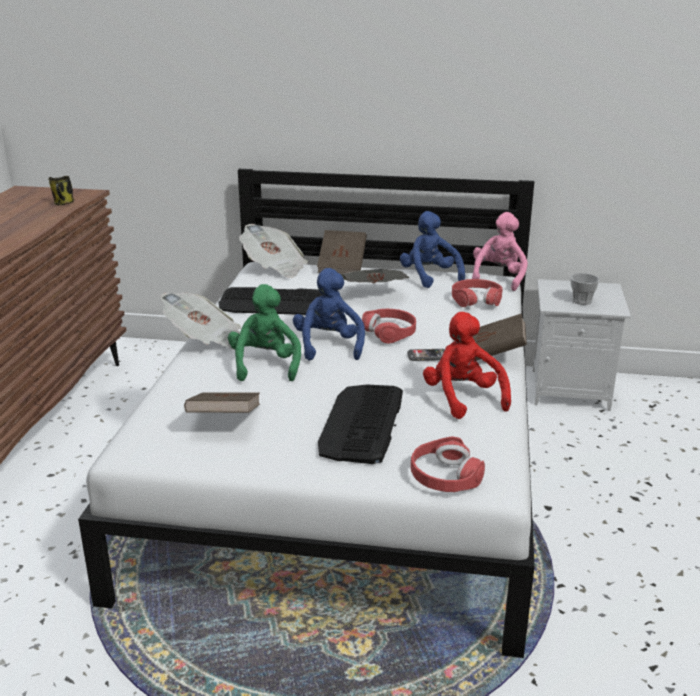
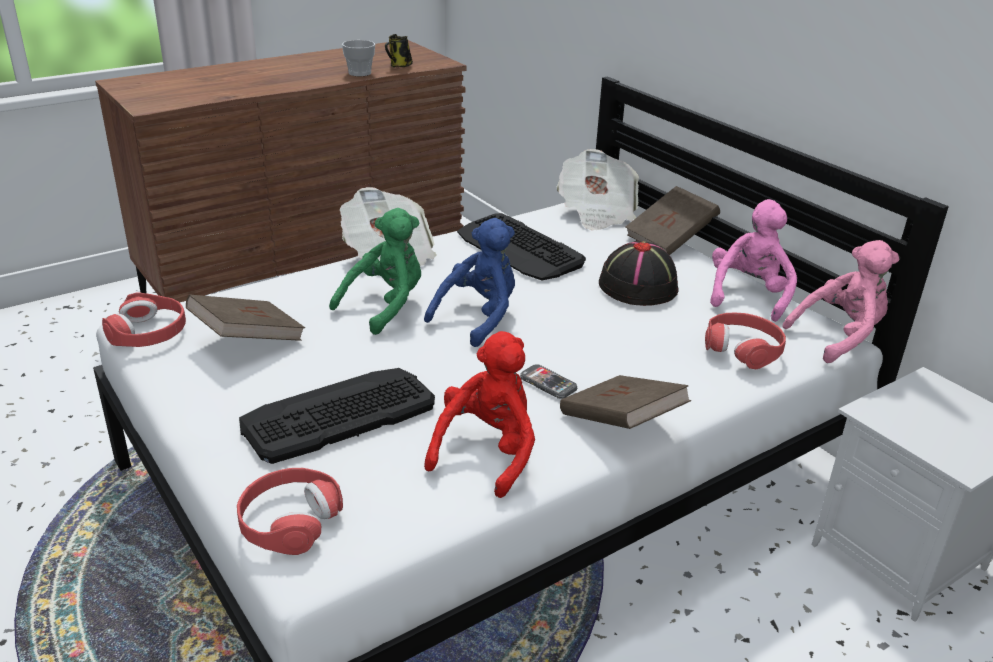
camera: 45 degrees right, 5 degrees up
(373, 294) = (638, 286): newspaper -> black hat
(389, 332) = (563, 335): red headphones -> red headphones (148, 332)
(429, 277) = (748, 295): blue plush toy -> pink plush toy
(581, 301) = (930, 427): cup -> cup (359, 73)

